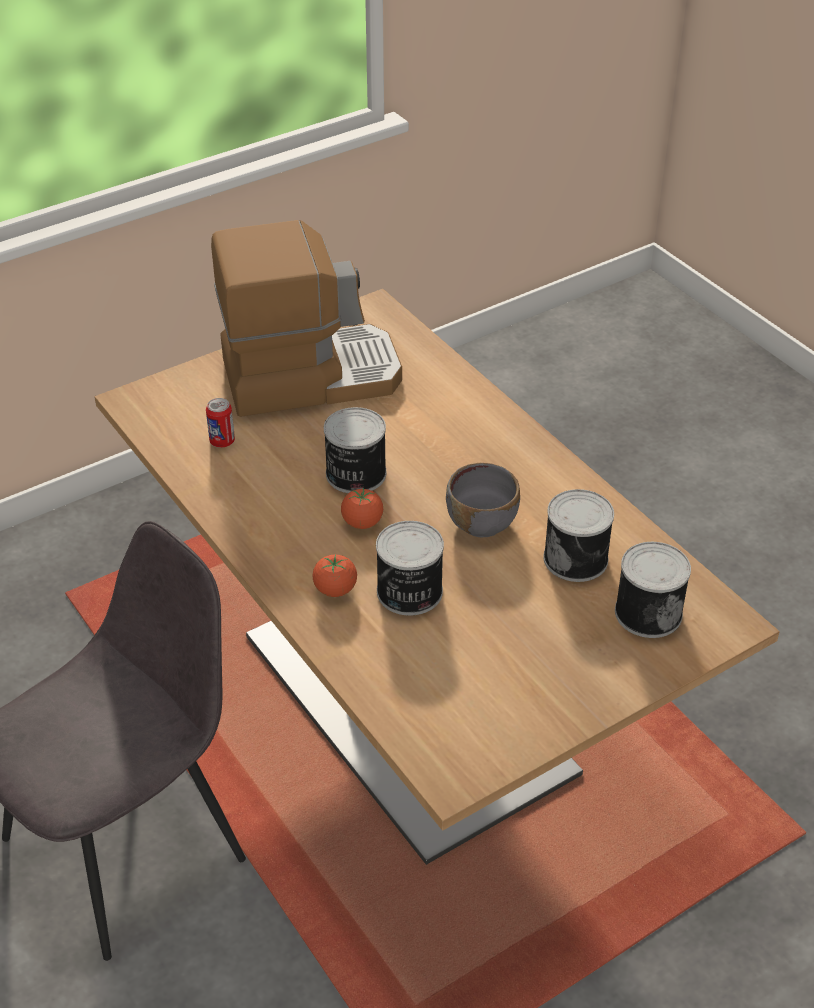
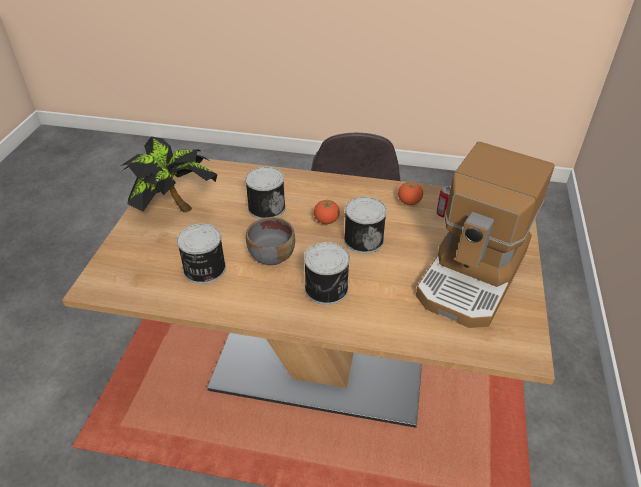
camera: 135 degrees right, 0 degrees up
(335, 590) = (298, 190): tomato -> tomato (409, 202)
(534, 678) = (174, 209): none -> potted plant
(647, 611) = (143, 265): can -> can (327, 289)

